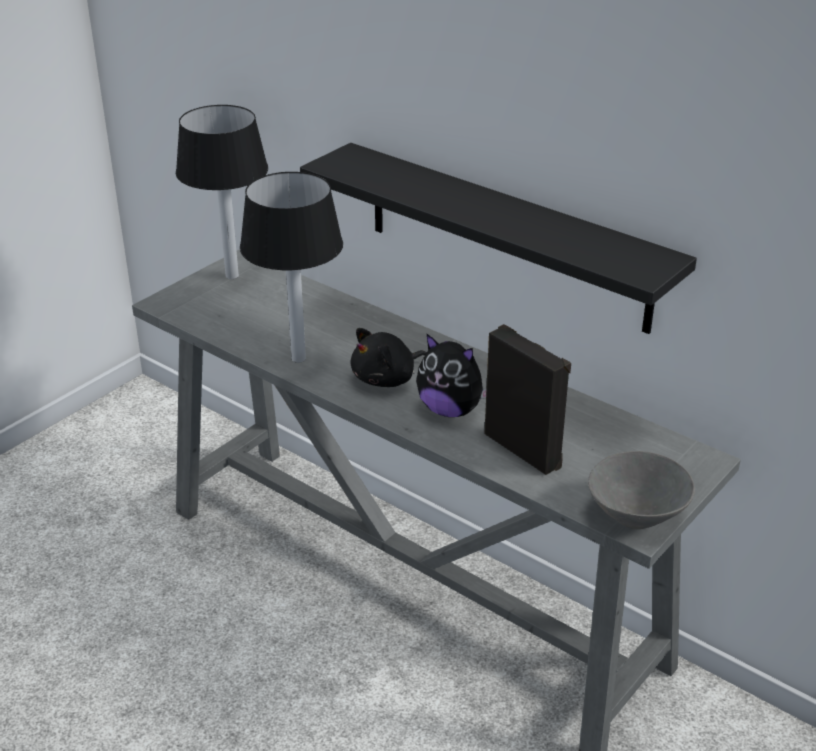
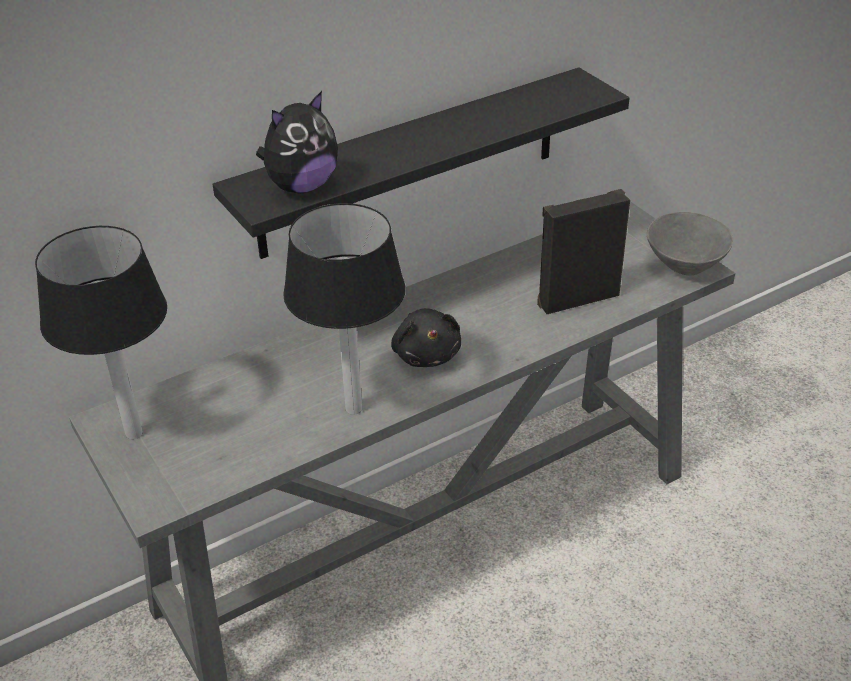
camera: 70 degrees left, 5 degrees up
(451, 410) = (499, 325): plush toy -> plush toy (301, 186)

